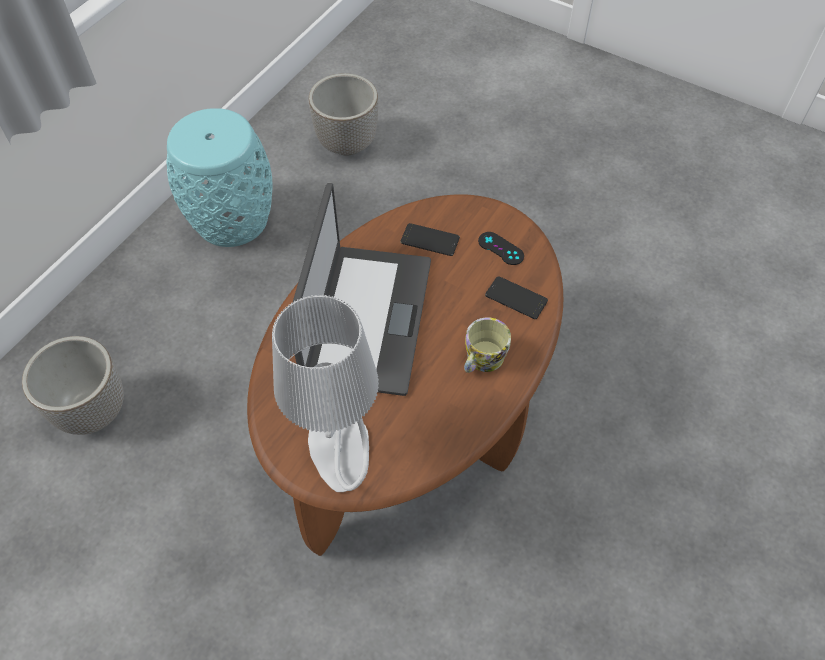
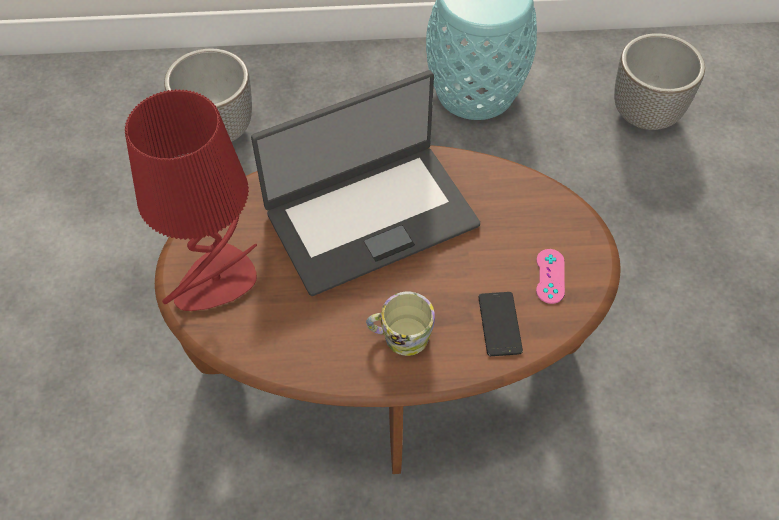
camera: 55 degrees right, 0 degrees up
(340, 453) = (216, 283): grey table lamp -> red table lamp
(430, 240) = (505, 212): phone -> none
(500, 248) = (550, 276): black game controller -> pink game controller

